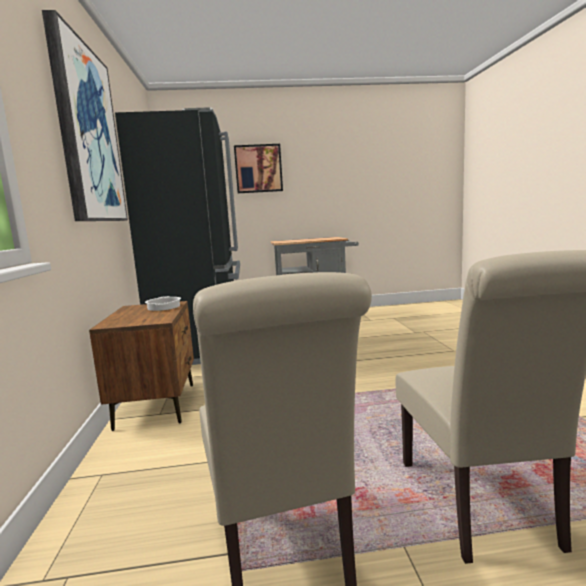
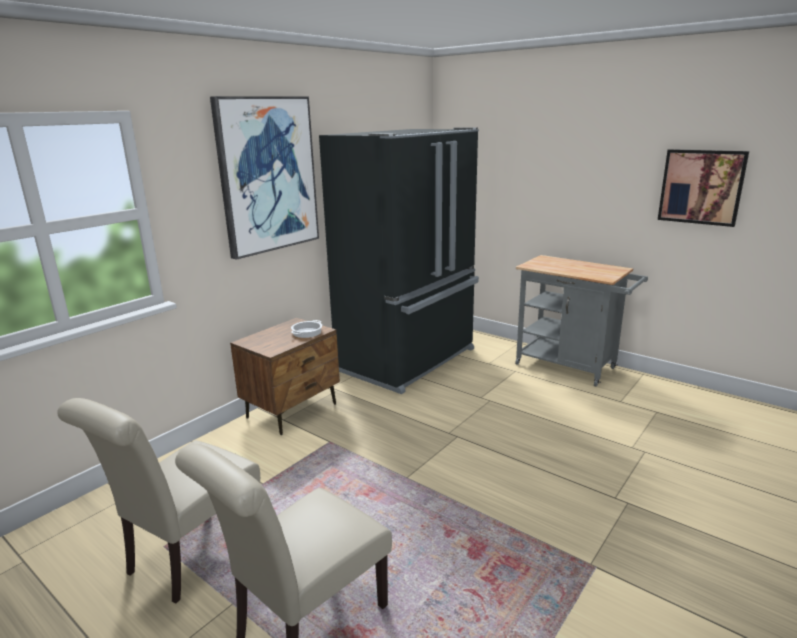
camera: 45 degrees right, 10 degrees up
(258, 168) = (540, 158): picture -> picture (701, 187)

